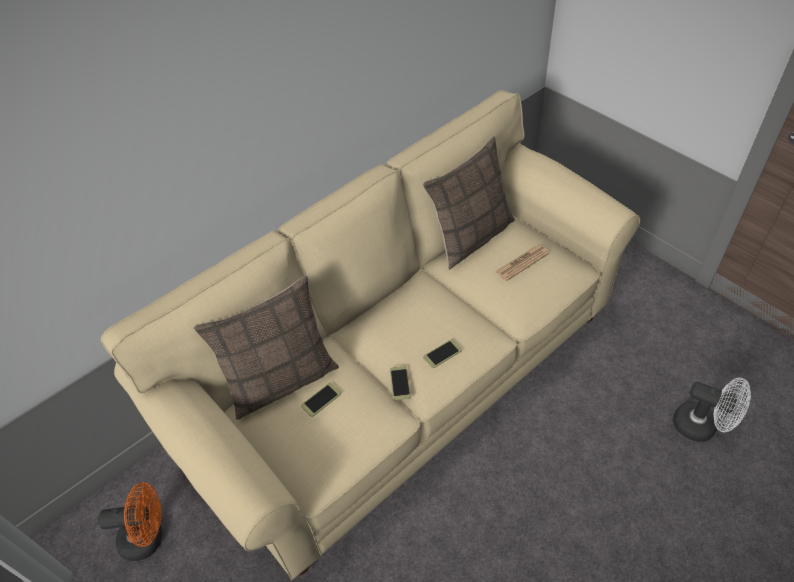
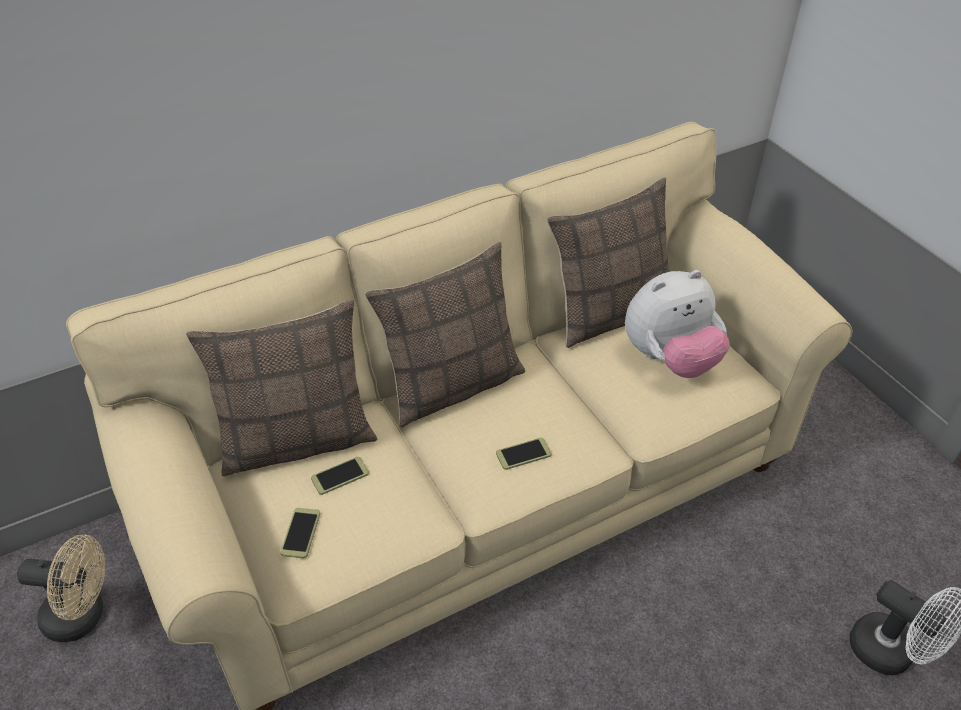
camera: 10 degrees right, 5 degrees down
(149, 538) = (83, 616): orange fan -> beige fan
(377, 314) = (452, 385): none -> pillow
(400, 383) = (453, 479): phone -> phone (300, 533)
(522, 263) = (670, 359): newspaper -> plush toy

